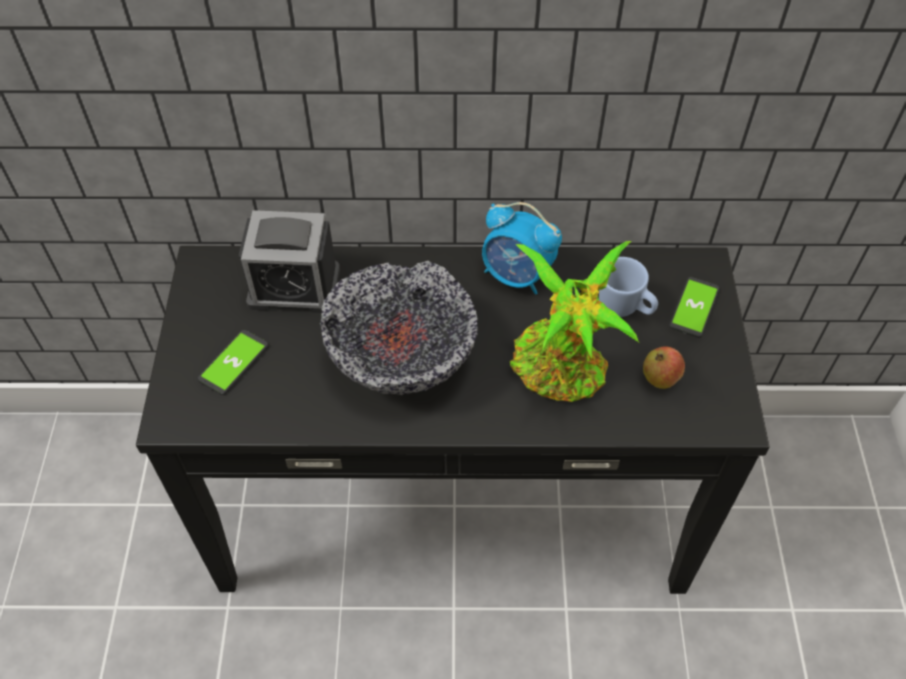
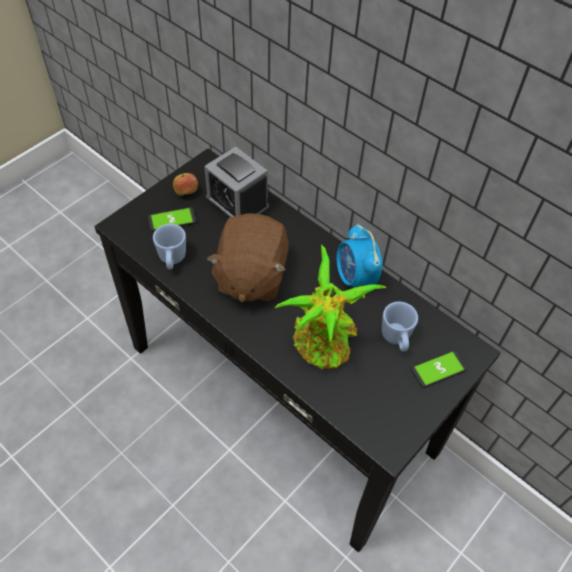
camera: 40 degrees right, 0 degrees up
(289, 409) = (172, 260): none -> blue mug
(403, 358) = (250, 276): bowl -> brown plush toy
(660, 378) = (373, 390): apple -> apple (186, 192)

